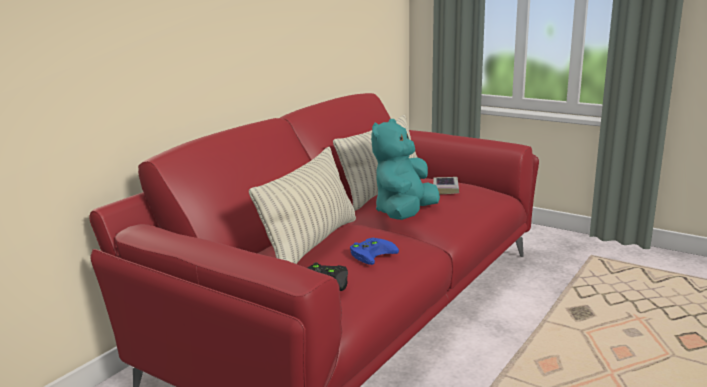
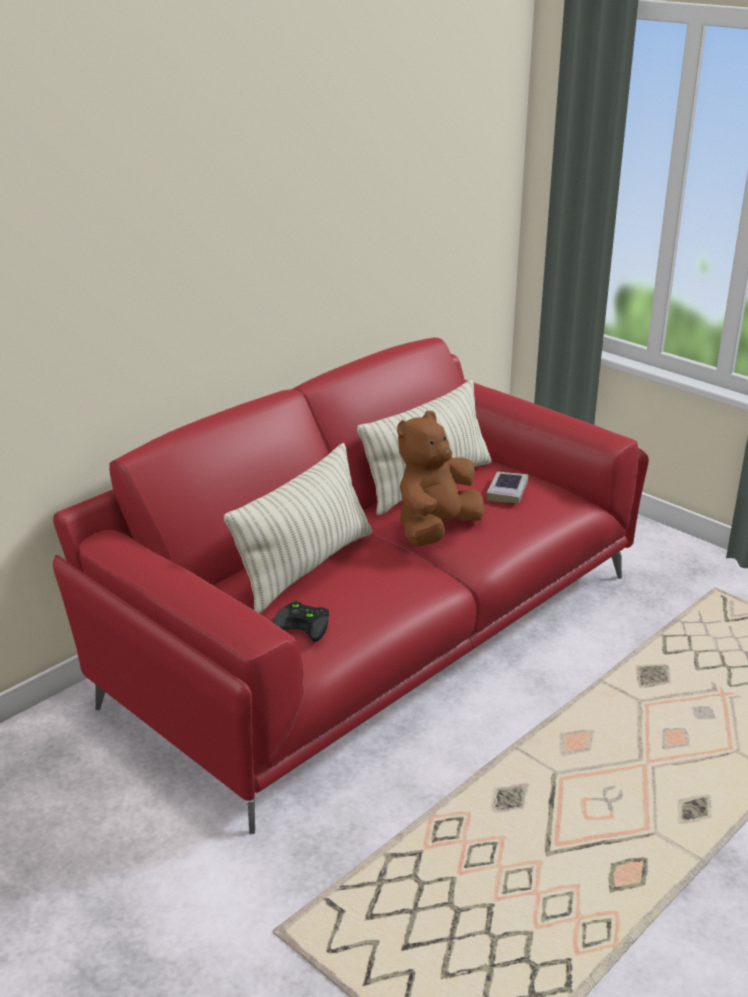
camera: 10 degrees right, 10 degrees up
(372, 253) = (370, 590): blue game controller -> none
(404, 214) = (435, 530): turquoise plush toy -> brown plush toy

